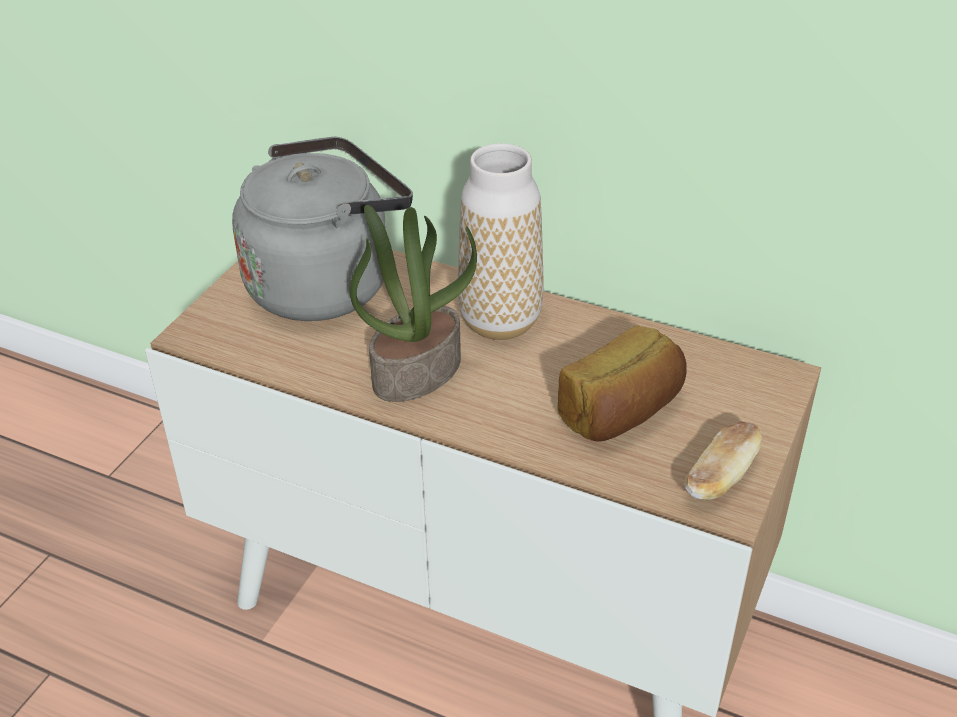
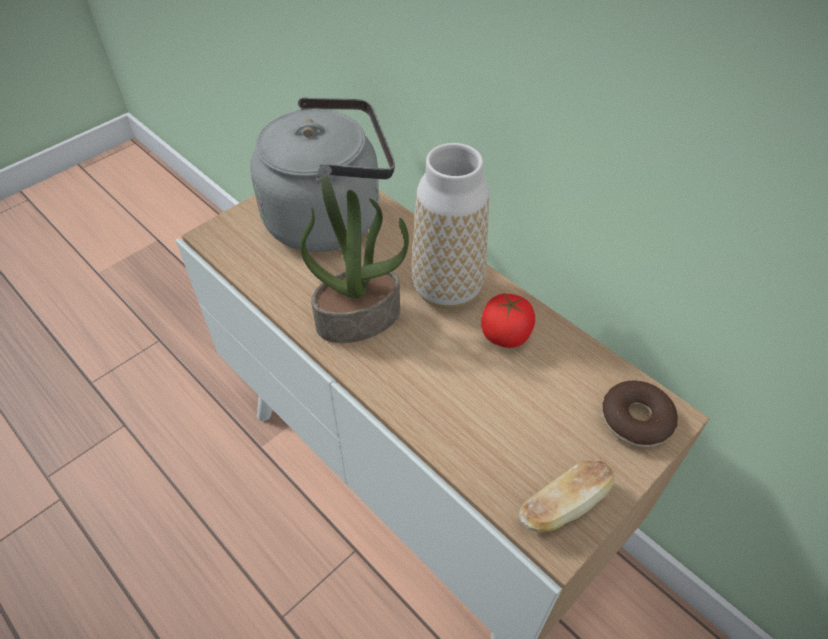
camera: 20 degrees right, 10 degrees up
(585, 347) = (505, 335): none -> tomato
(622, 411) = (507, 409): bread -> none
(753, 387) = (635, 420): none -> donut

